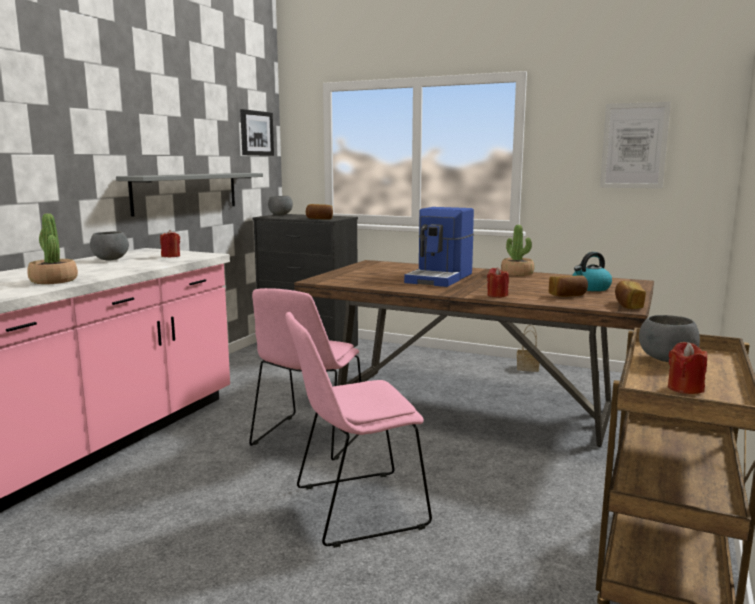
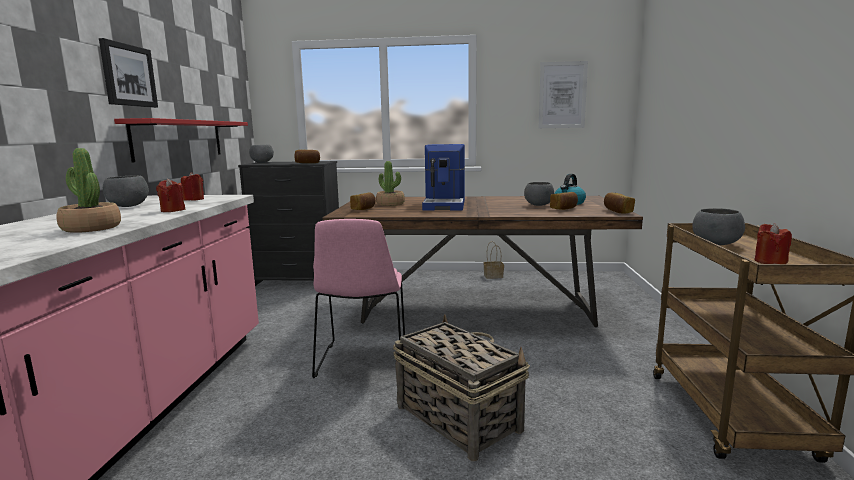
camera: 20 degrees left, 0 degrees up
(186, 192) = (179, 139): grey shelf -> red shelf
(256, 133) = (231, 85): picture -> picture (128, 75)
(348, 276) = (364, 209): none -> bread
(355, 508) = (457, 417): pink chair -> basket
(497, 295) = (513, 213): red candle -> red candle (172, 210)
(517, 273) = (497, 198): potted plant -> potted plant (390, 204)
(546, 288) = (538, 205): none -> grey bowl

